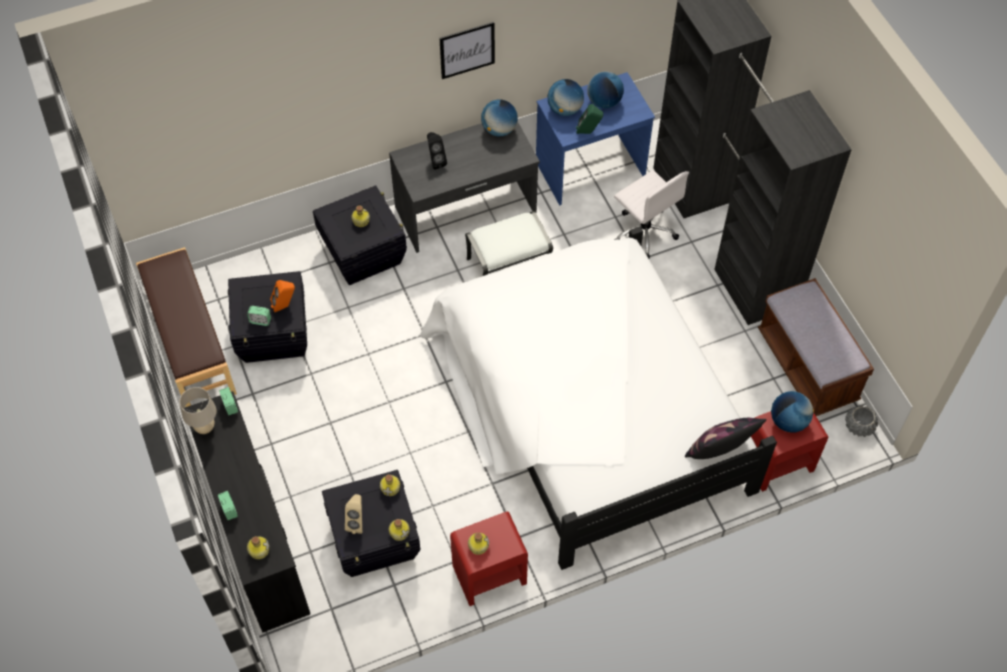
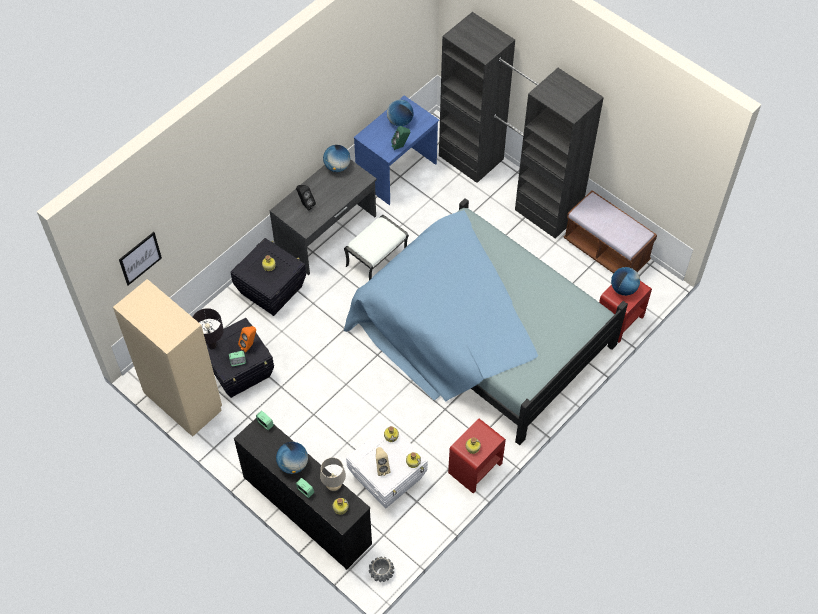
camera: 25 degrees left, 0 degrees up
(190, 343) = (183, 400): brown bench -> beige wardrobe
(205, 428) = (256, 445): beige table lamp -> beige table lamp (334, 486)
(242, 289) = (212, 345): none -> black table lamp
(375, 540) = (388, 478): black storage box -> white storage box
(467, 50) = (309, 118): picture -> picture (140, 258)
(565, 109) = (376, 136): globe -> globe (293, 464)
(587, 408) = (480, 334): white bed -> blue bed
(644, 232) = (455, 202): white office chair -> none
(719, 451) = (593, 324): pillow -> none
(859, 427) = (657, 277): grey planter -> grey planter (382, 572)

